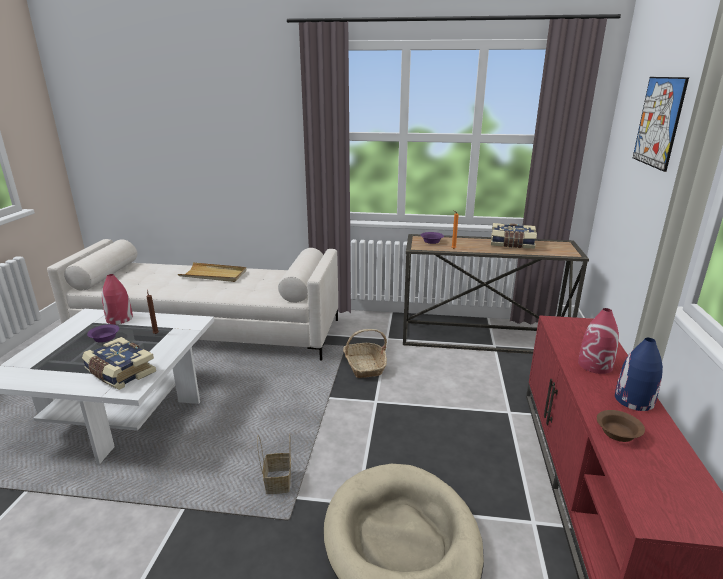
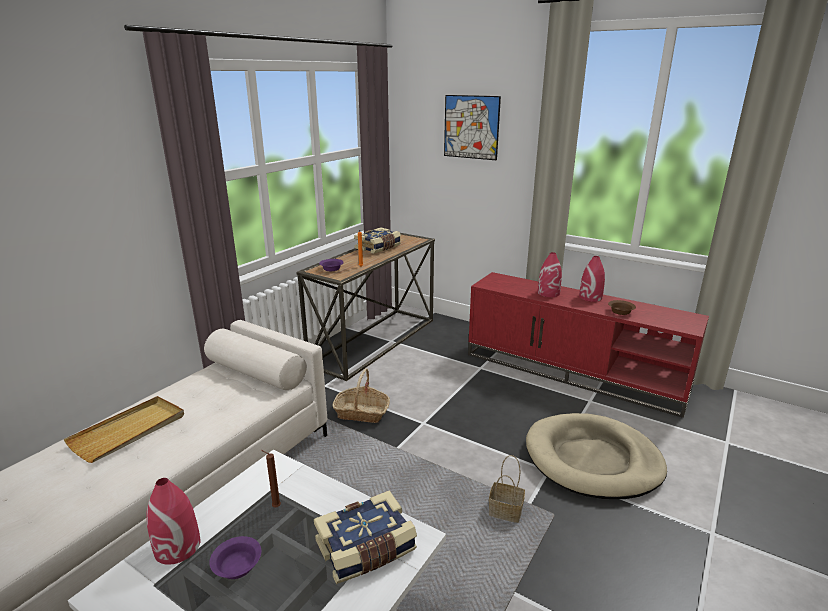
camera: 65 degrees left, 0 degrees up
(633, 400) = (590, 297): blue vase -> red vase

